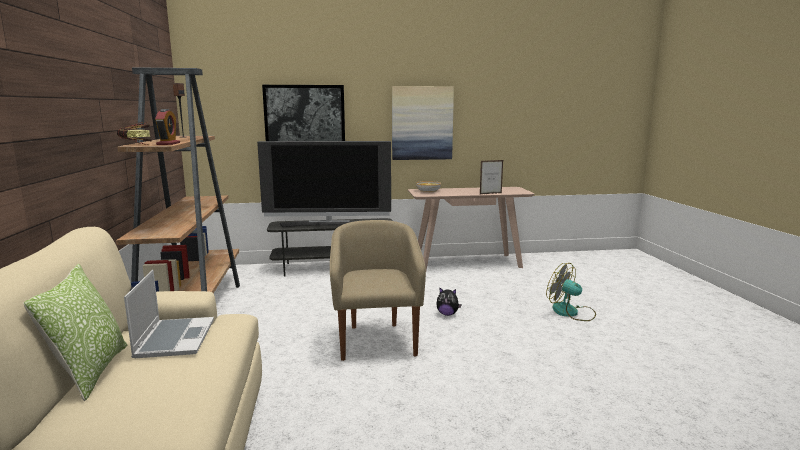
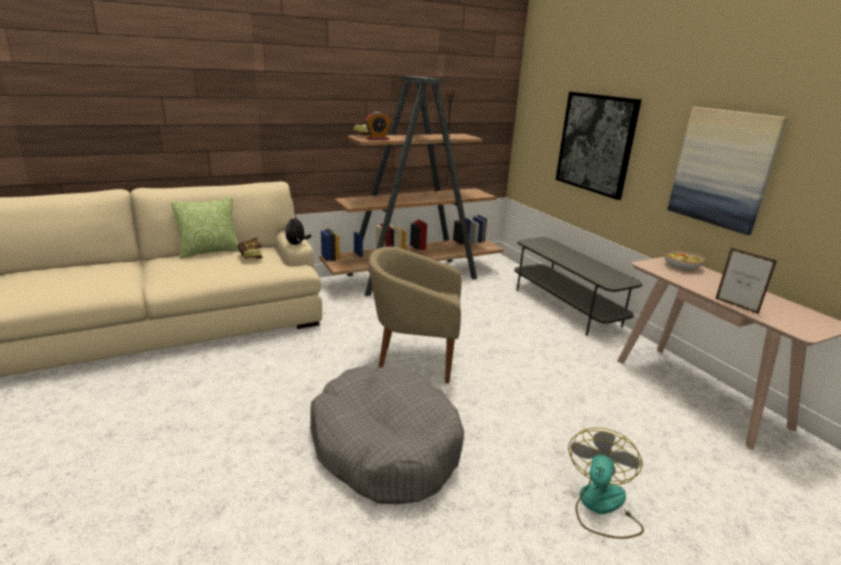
camera: 70 degrees right, 10 degrees up
(174, 338) = (251, 258): laptop -> book
(328, 224) = (567, 259): television -> none
(376, 340) = (414, 360): beige armchair -> beige armchair turned 150 degrees counterclockwise
(447, 314) = (504, 394): plush toy -> plush toy (297, 244)
(505, 373) = (385, 446): none -> grey dog bed

